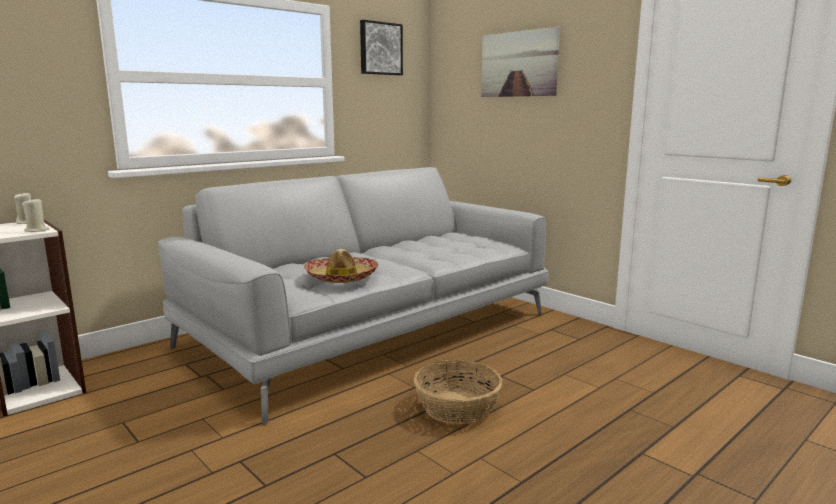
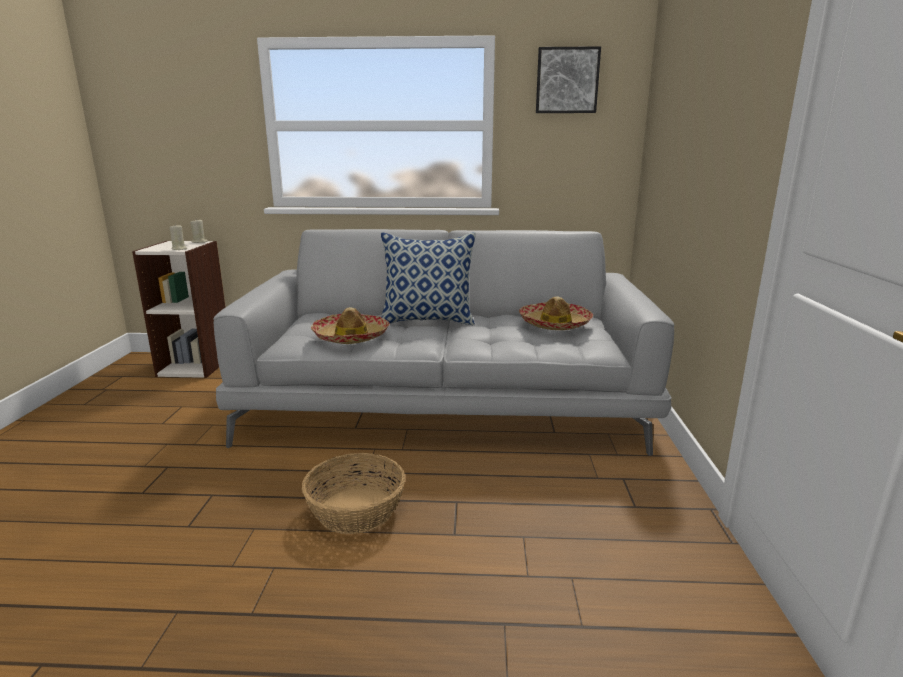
camera: 45 degrees right, 5 degrees up
(360, 256) = (428, 320): none -> pillow
(451, 239) = (555, 324): none -> hat
(518, 64) = (700, 91): picture -> none

